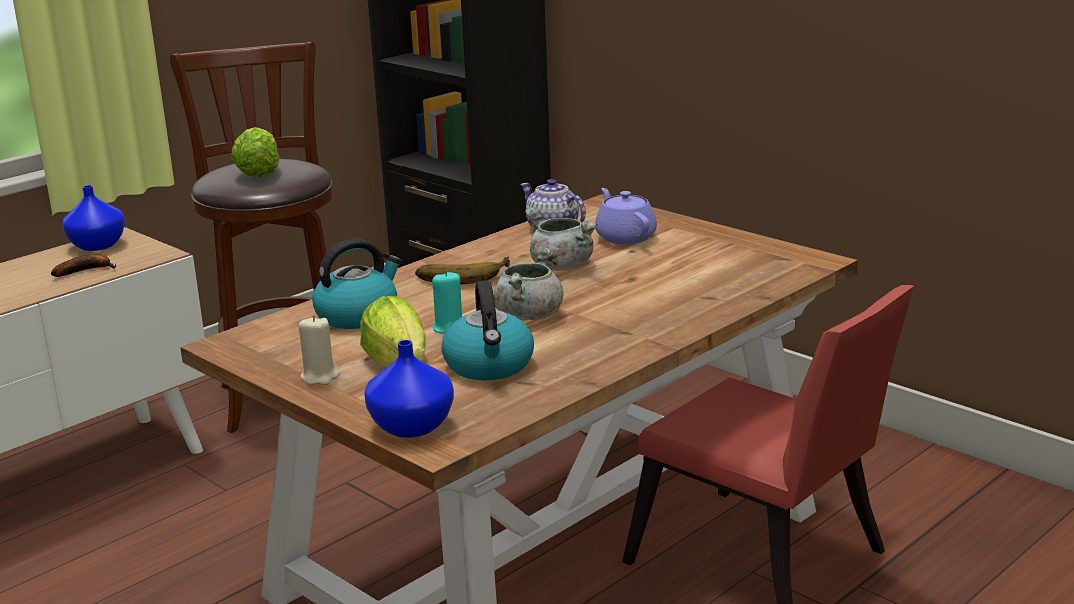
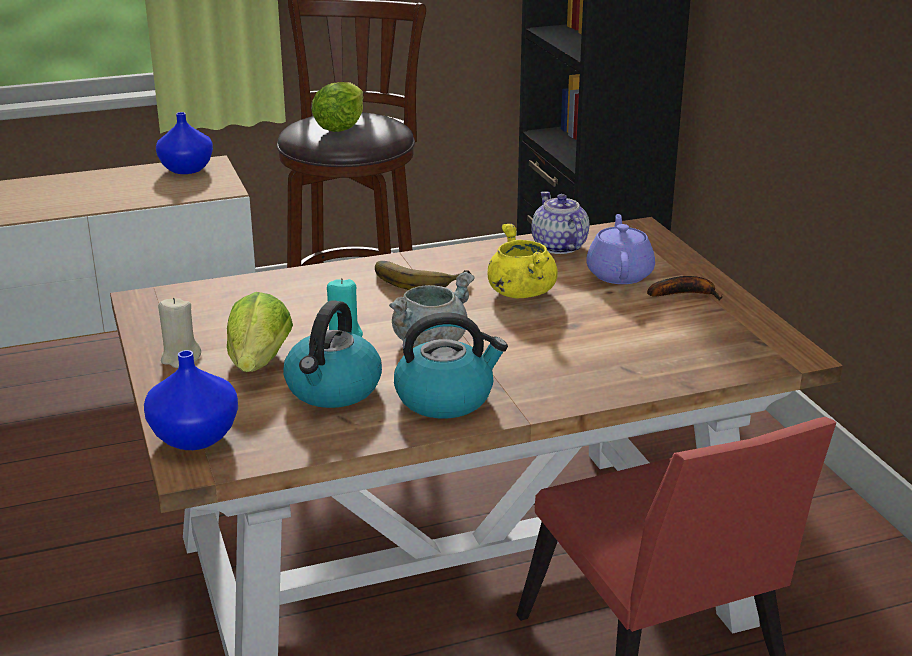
camera: 25 degrees right, 5 degrees up
(86, 270) = (153, 192): banana -> banana (685, 294)
(358, 315) = (282, 299): kettle -> kettle (446, 398)
(560, 266) = (520, 292): grey cooking pot -> yellow cooking pot

